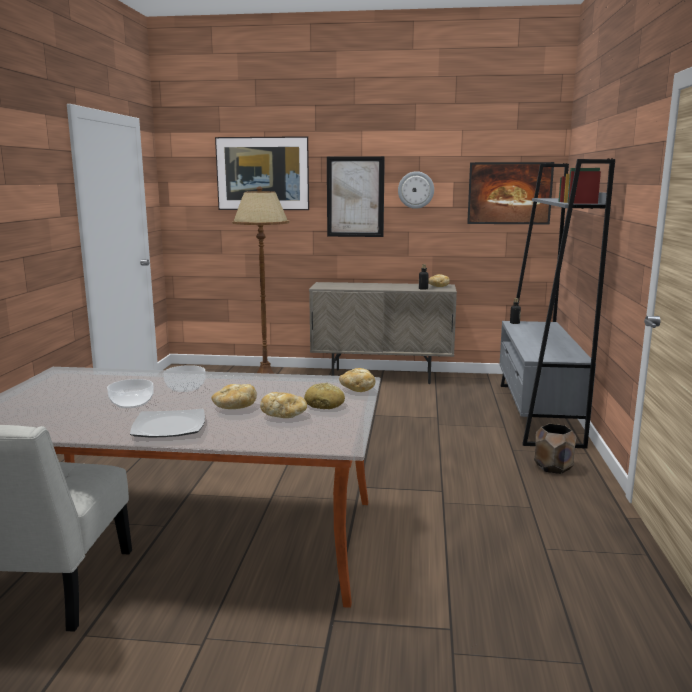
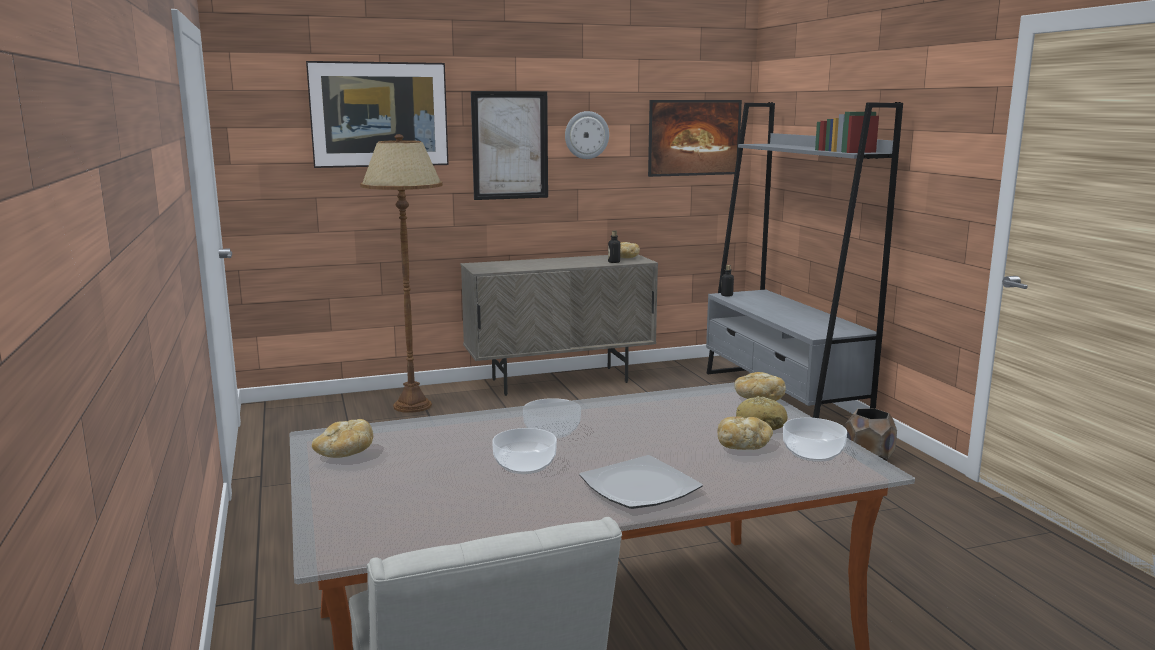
camera: 25 degrees left, 0 degrees up
(234, 407) = (667, 447): bread -> bread (344, 454)
(322, 428) = (813, 453): none -> bowl

